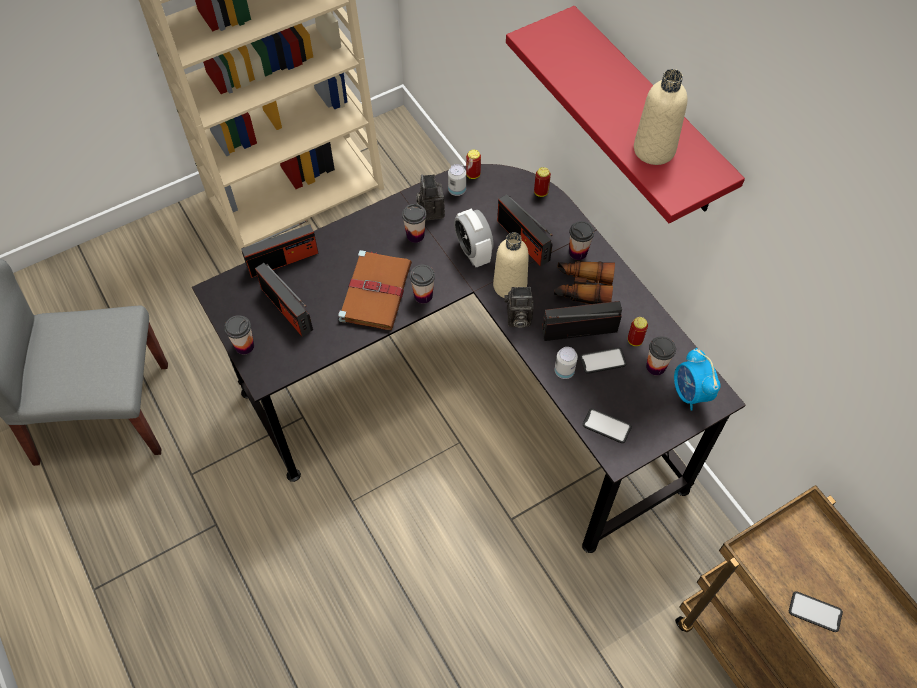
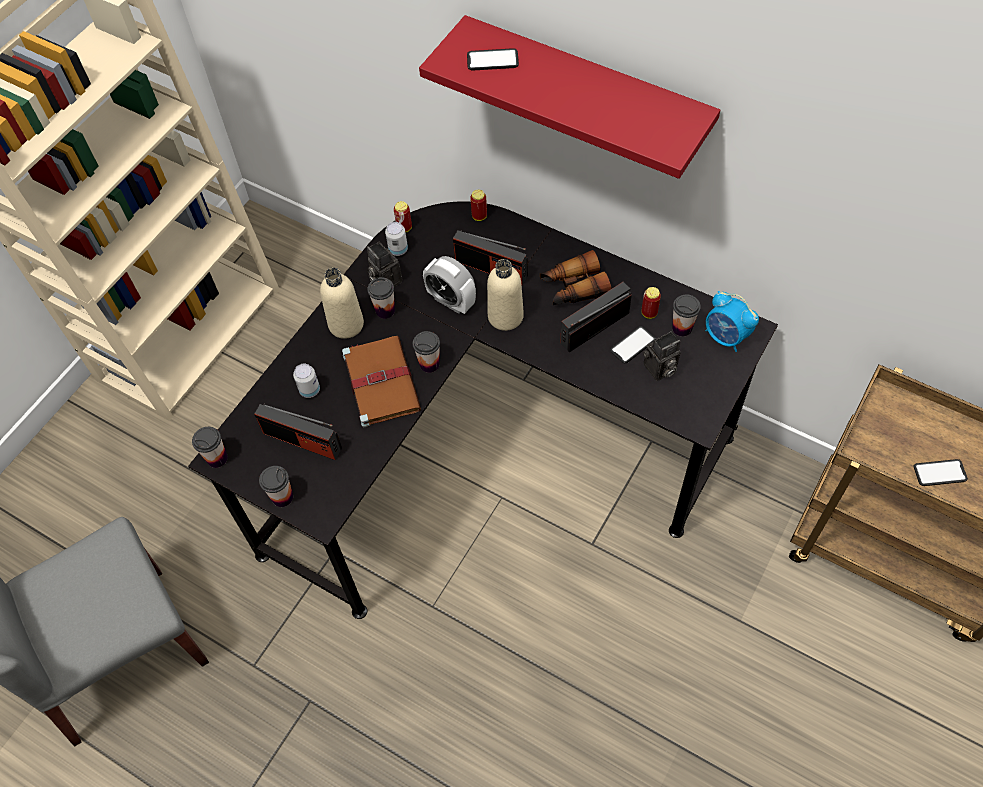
camera: 25 degrees left, 0 degrees up
(283, 260) = (268, 395): radio -> none
(517, 319) = (532, 344): camera -> camera (659, 370)
(564, 371) = (604, 371): can -> can (310, 390)
(578, 252) = (548, 257): cup -> cup (217, 458)
(606, 426) = (672, 402): phone -> phone (492, 60)
(654, 149) = (626, 117): beige bottle -> beige bottle (346, 324)

